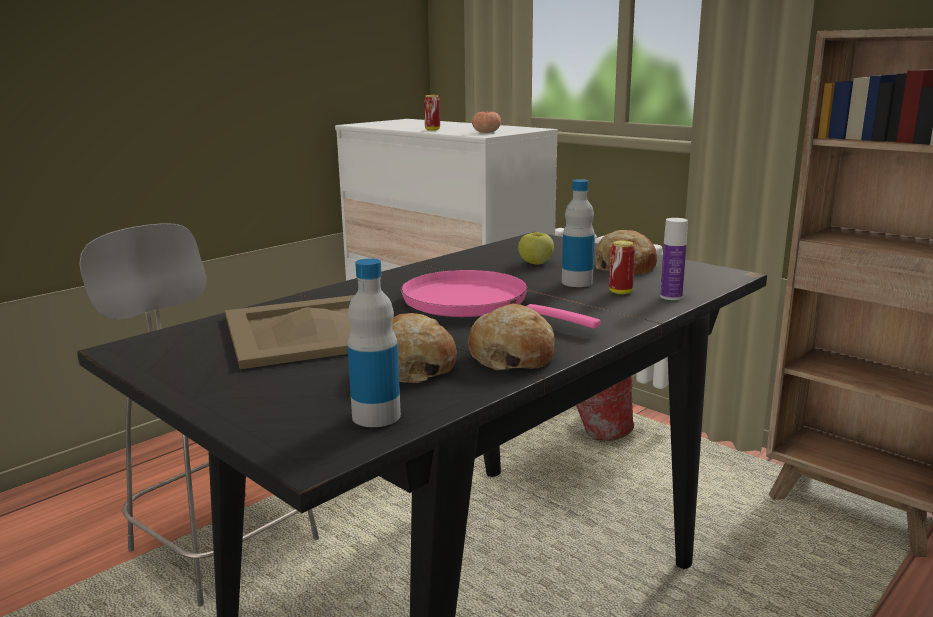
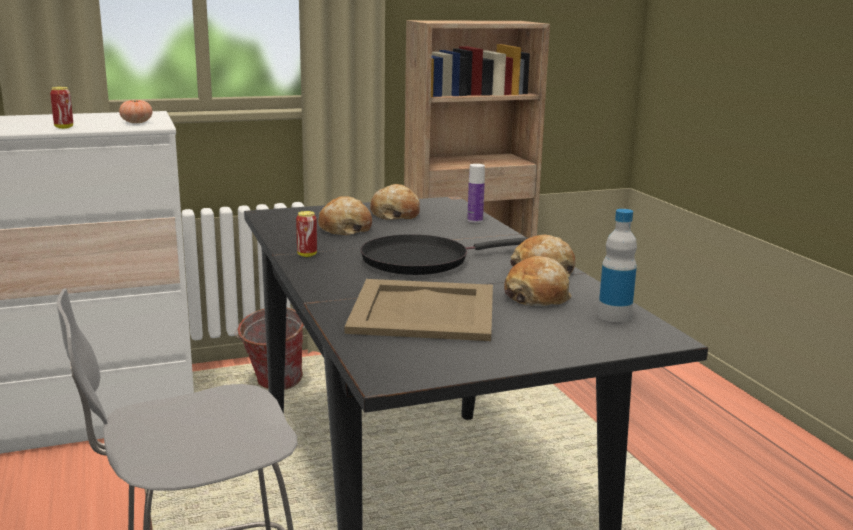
camera: 65 degrees left, 0 degrees up
(473, 303) = (421, 260): pink frying pan -> black frying pan
(536, 263) = (344, 228): apple -> bread
(577, 282) = (412, 230): bottle -> none
(620, 292) = (449, 227): can -> can (307, 255)

